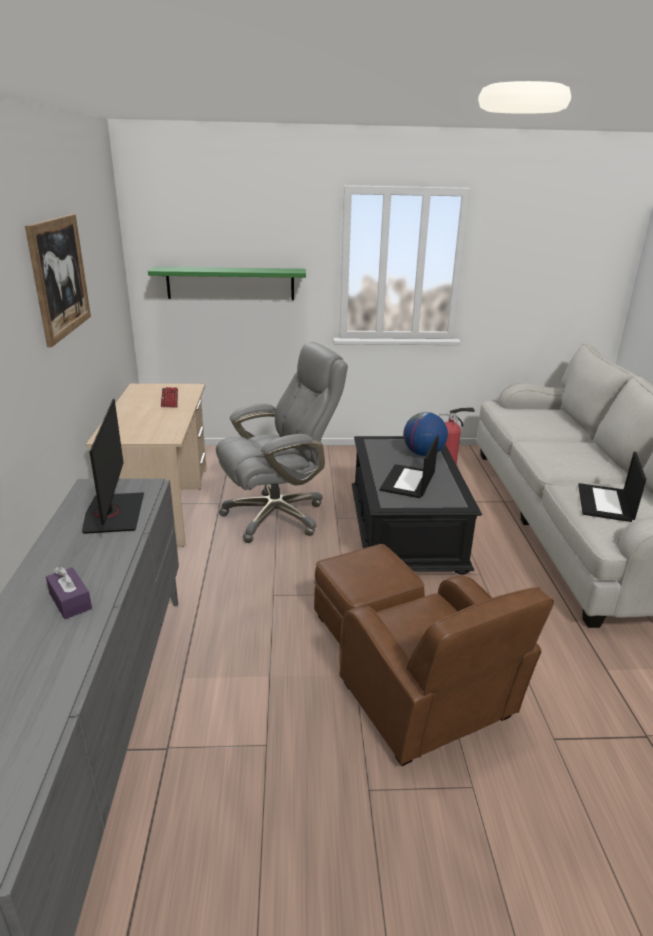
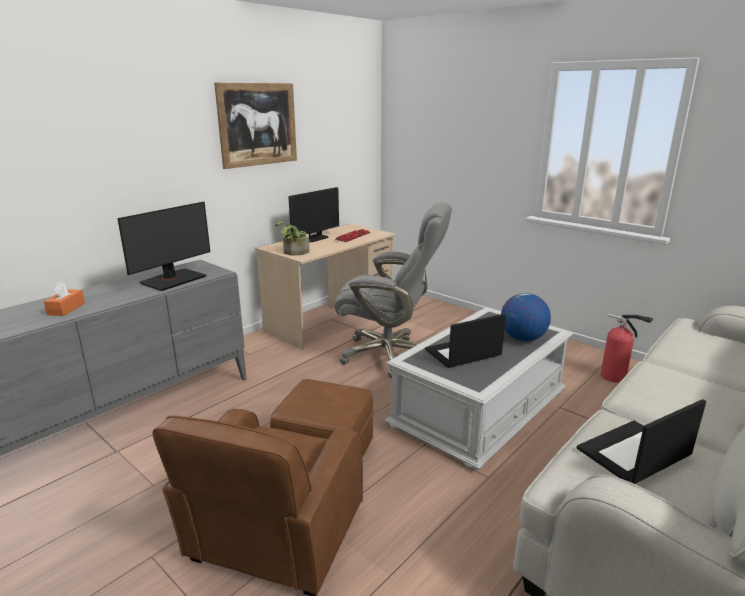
camera: 45 degrees right, 5 degrees down
(70, 601) = (66, 309): purple tissue box -> orange tissue box
(131, 412) = (314, 238): none -> monitor
(148, 436) = (294, 252): none -> potted plant
(230, 283) = (448, 154): green shelf -> none
(405, 528) = (479, 408): black coffee table -> white coffee table

